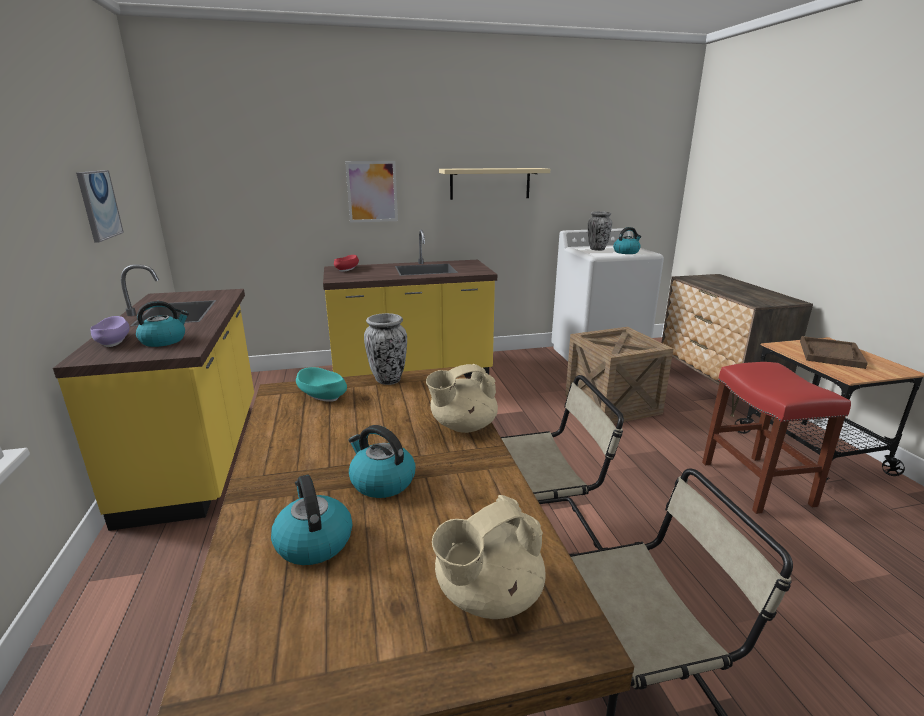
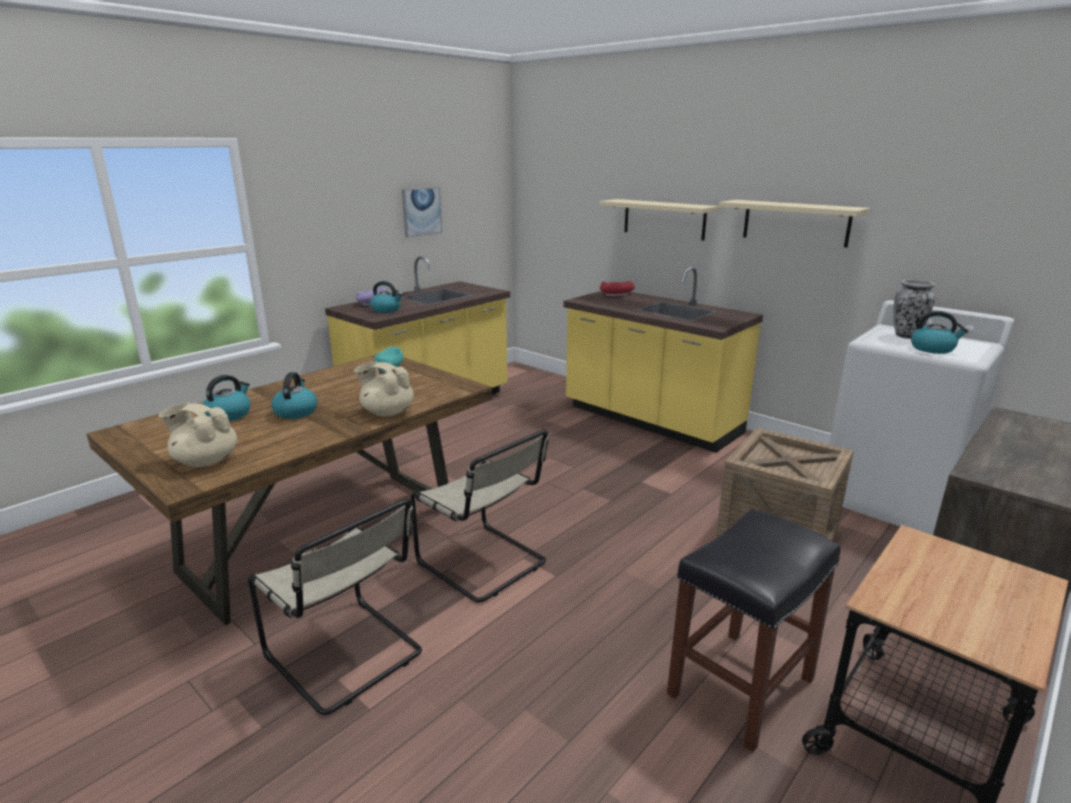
camera: 55 degrees right, 0 degrees up
(372, 191) = (664, 219): picture -> beige shelf
(388, 380) = (435, 375): vase -> none
(757, 484) = (741, 688): red stool -> black stool
(830, 354) = (965, 584): brown tray -> none

